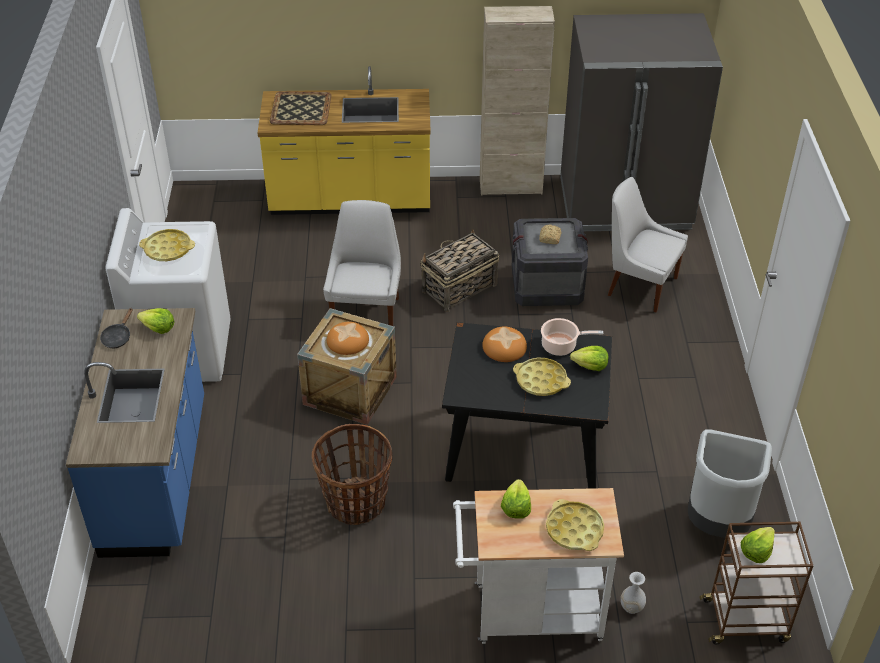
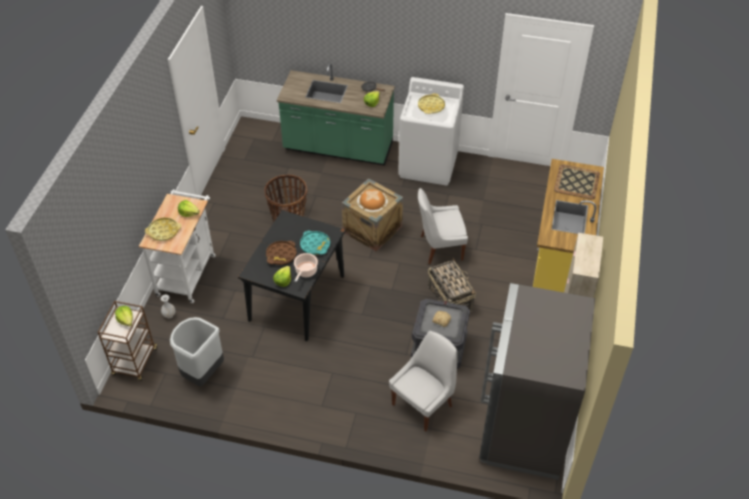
camera: 105 degrees right, 5 degrees up
(157, 476) = (338, 148): blue counter -> green counter
(366, 312) = (439, 248): white chair -> white chair turned 150 degrees clockwise
(504, 347) = (315, 245): bread -> turquoise tray
(541, 380) = (281, 255): yellow tray -> brown tray

